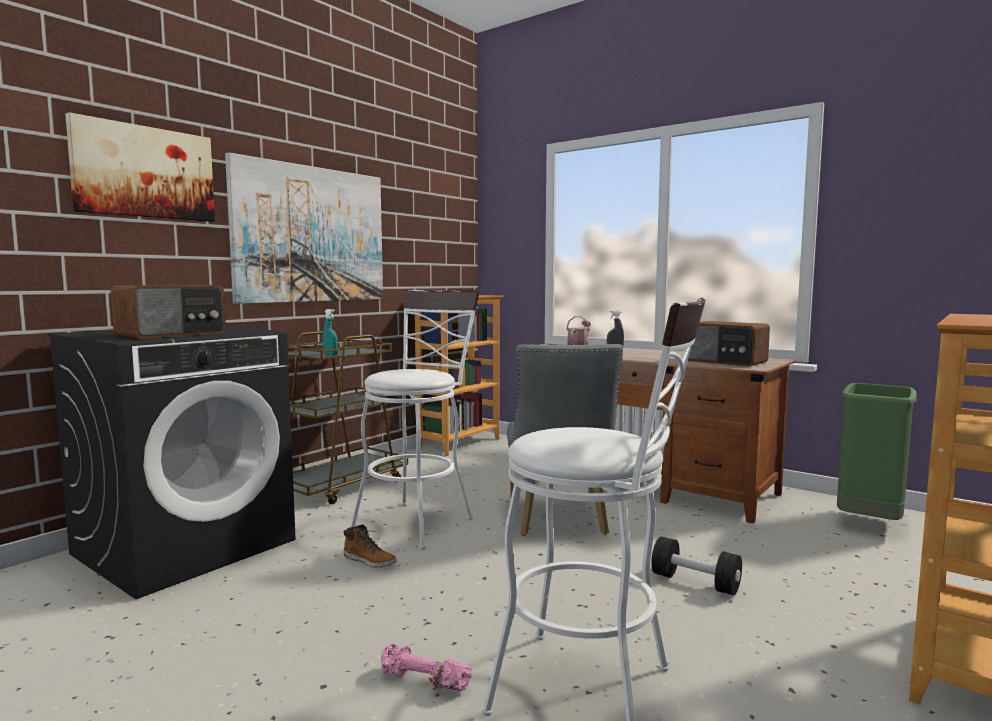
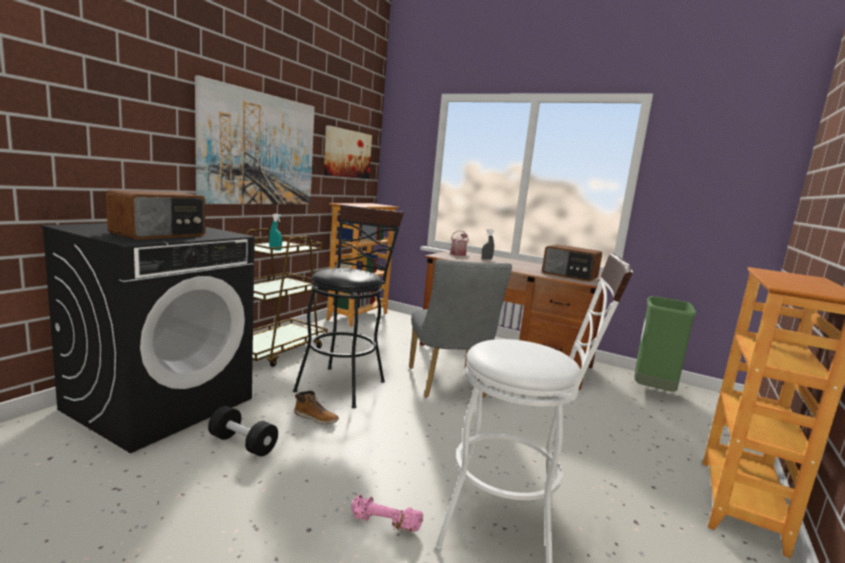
camera: 10 degrees left, 5 degrees up
(144, 172) = (126, 86): picture -> picture (347, 153)
(418, 521) = (344, 383): white stool -> black stool
(695, 583) = (554, 437): black dumbbell -> black dumbbell (243, 444)

